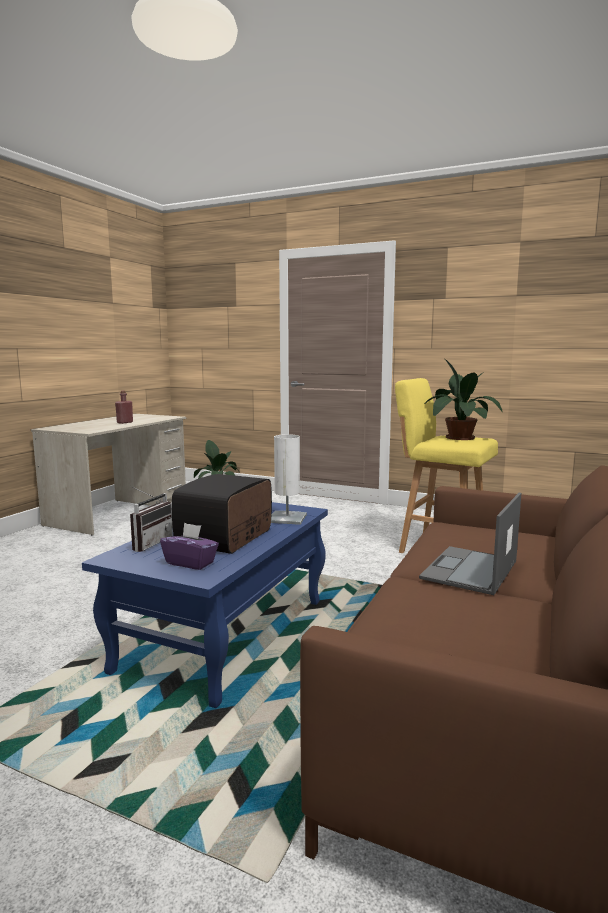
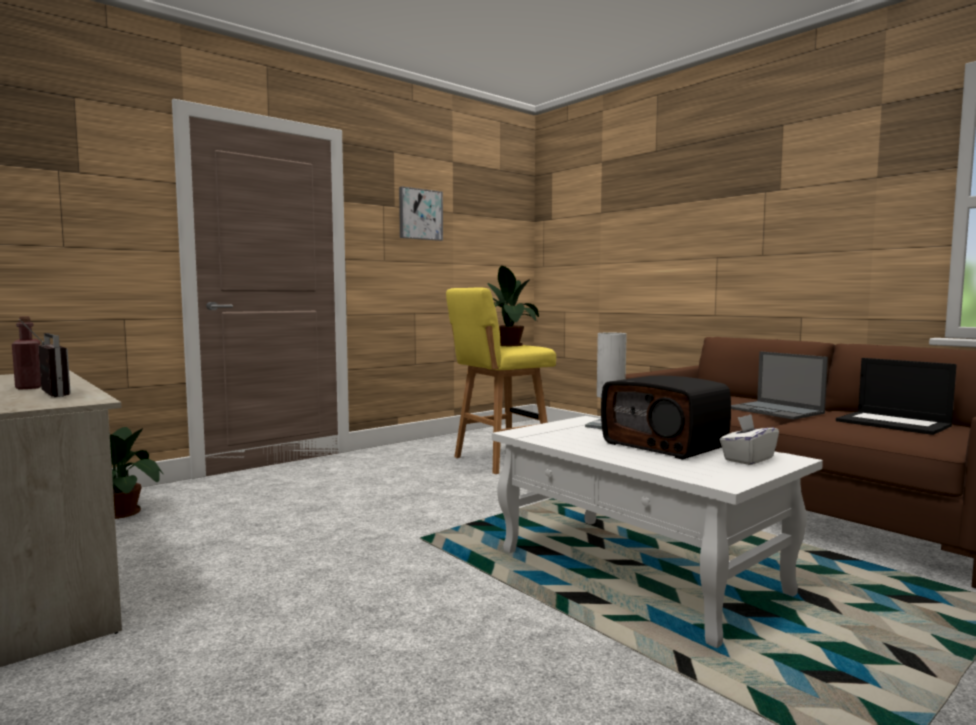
camera: 65 degrees left, 5 degrees down
(148, 543) = (670, 468): radio -> radio (45, 395)
(190, 563) = (748, 459): purple tissue box -> white tissue box
(224, 635) = (641, 572): blue coffee table -> white coffee table
(472, 302) = (420, 214): none -> picture
(477, 636) = (894, 423): none -> laptop

